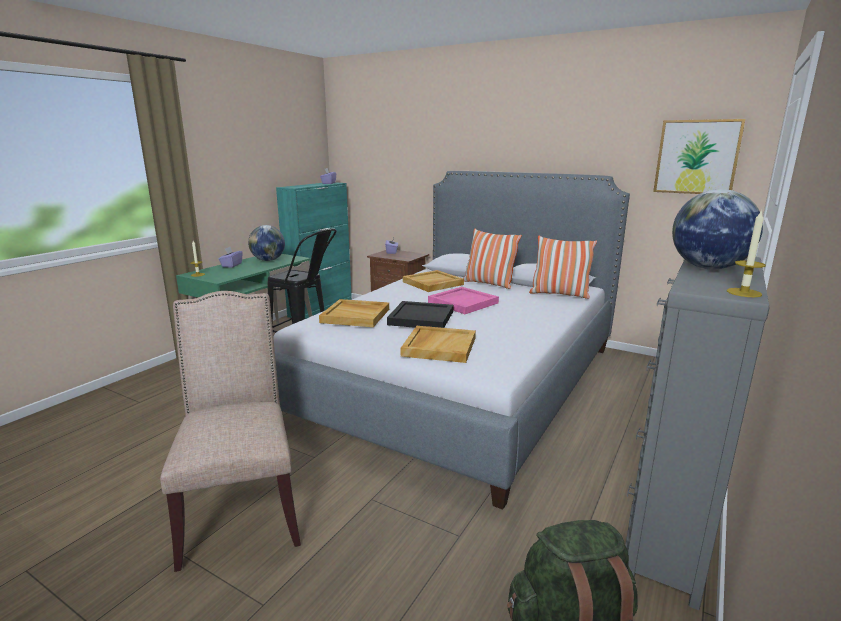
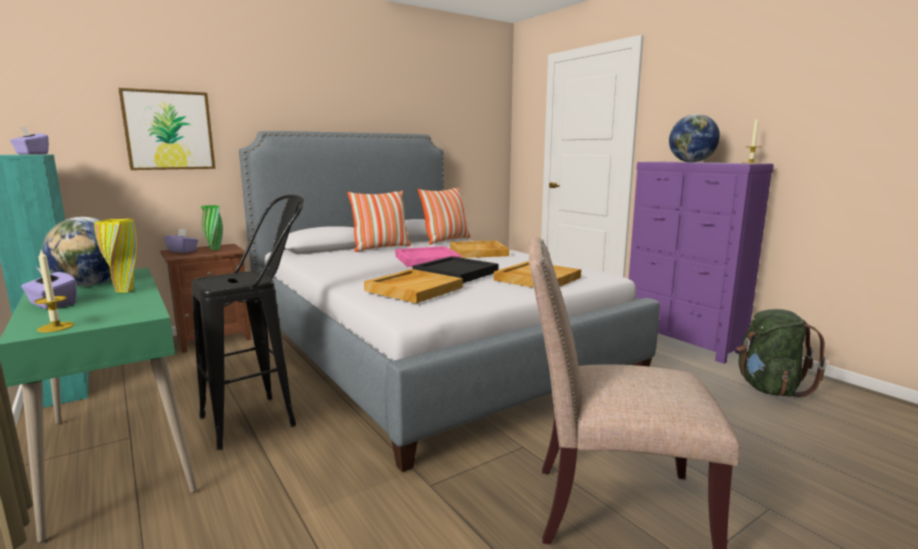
camera: 65 degrees left, 5 degrees down
(259, 267) = (125, 290): none -> yellow vase
(405, 255) = (215, 249): none -> green vase
(432, 283) = (343, 259): beige tray -> beige tray (479, 252)
(668, 534) = (681, 341): grey dresser -> purple dresser
(697, 157) = (474, 120): picture -> picture (169, 130)

